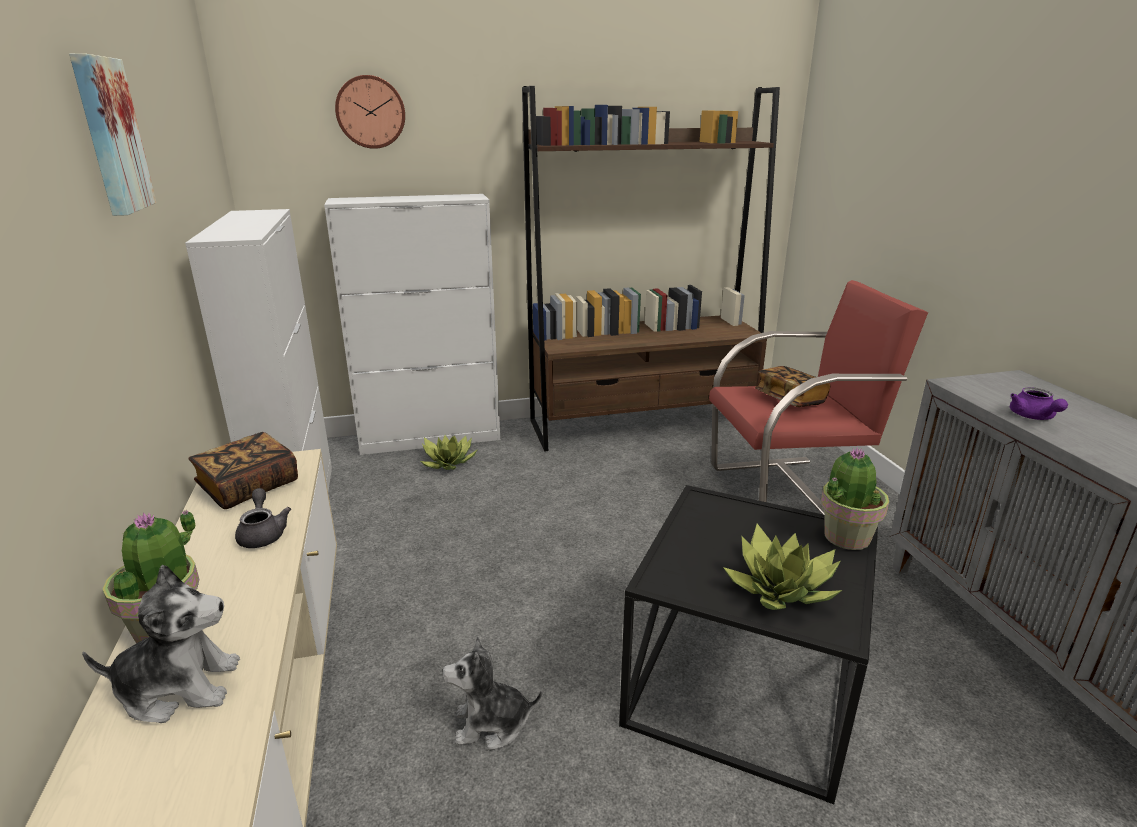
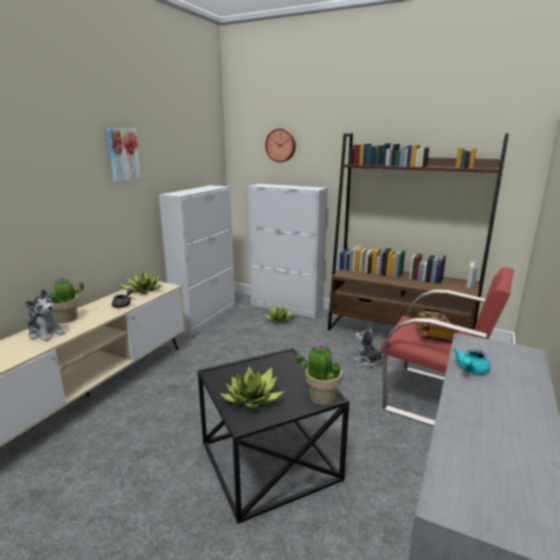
camera: 40 degrees right, 5 degrees down
(249, 487) = (143, 290): book -> potted plant
(491, 724) = (166, 416): plush toy -> plush toy (368, 361)
(1033, 417) = (470, 370): purple teapot -> turquoise teapot

